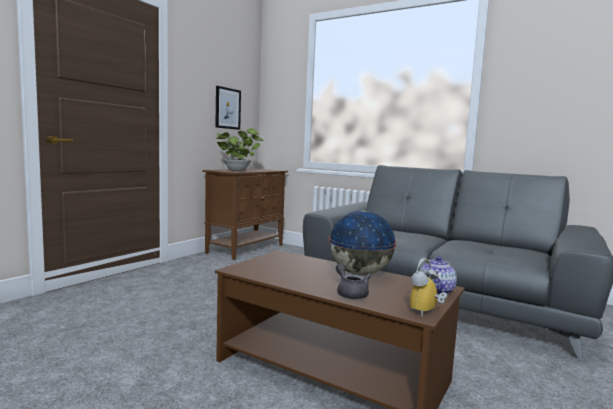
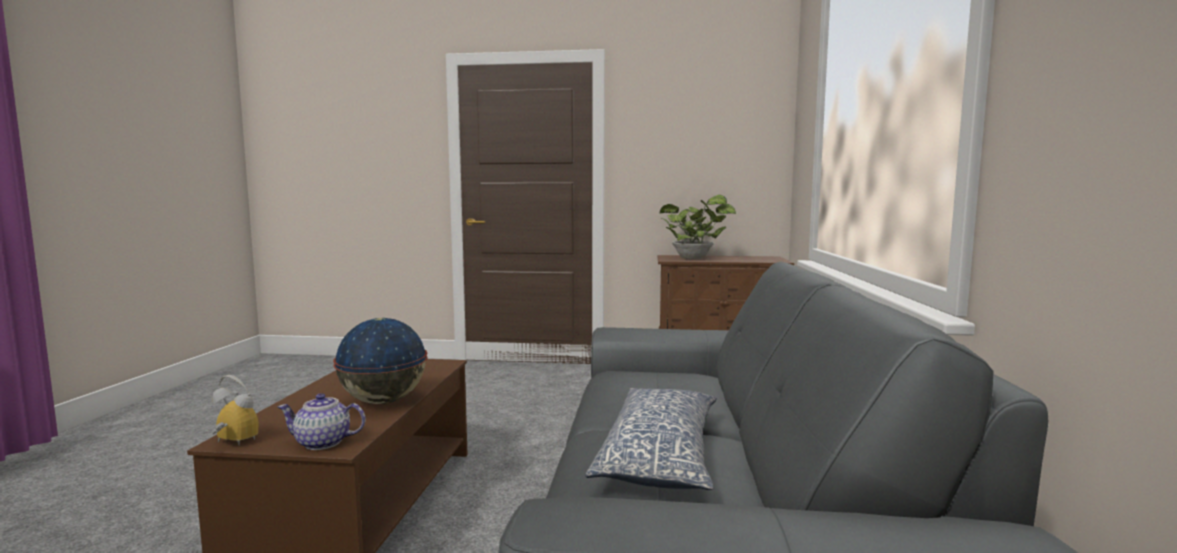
camera: 65 degrees right, 0 degrees up
(227, 108) = (713, 167): picture -> none
(350, 293) = (298, 406): grey teapot -> none
(473, 247) = (661, 454): none -> pillow

